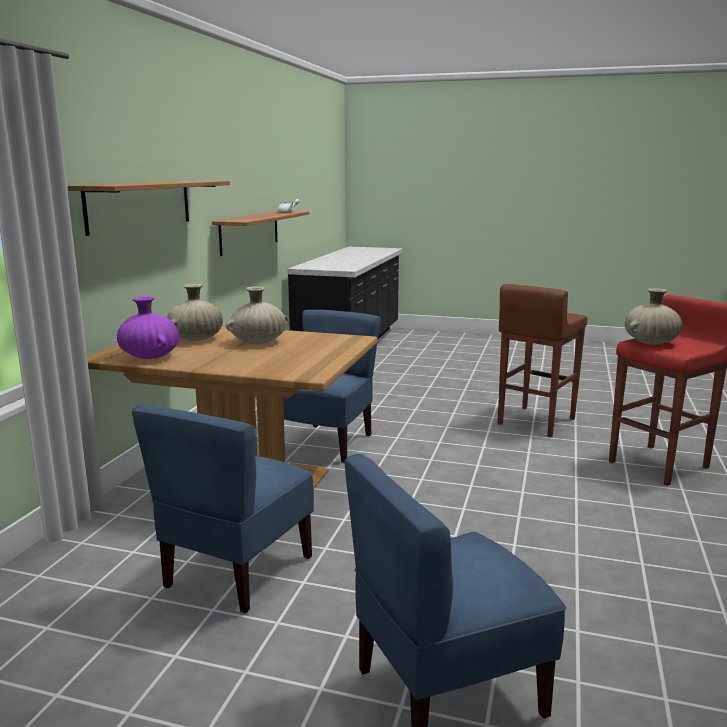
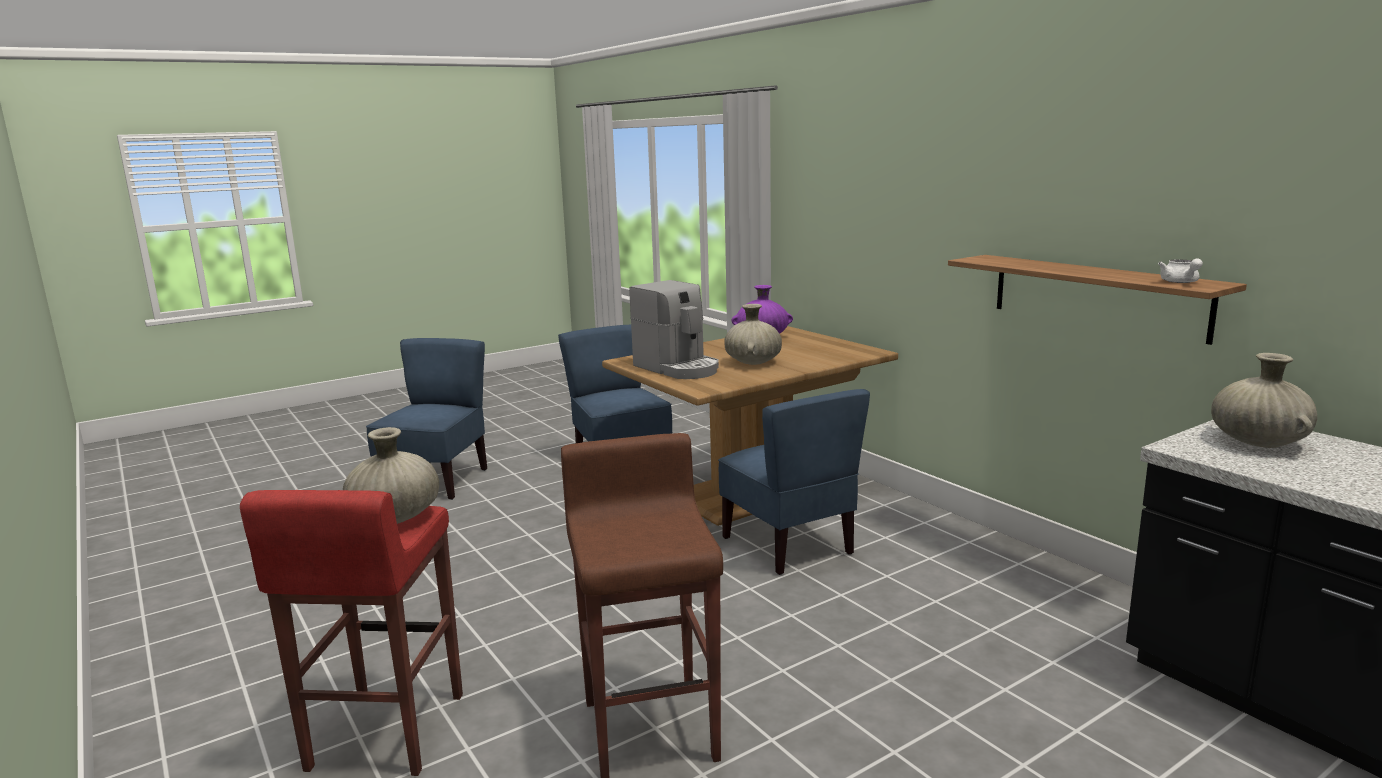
camera: 130 degrees right, 0 degrees up
(140, 205) = (865, 213): shelf -> none
(196, 339) = (802, 350): beige vase -> beige vase (1258, 442)
(310, 354) = (678, 368): none -> coffee machine

